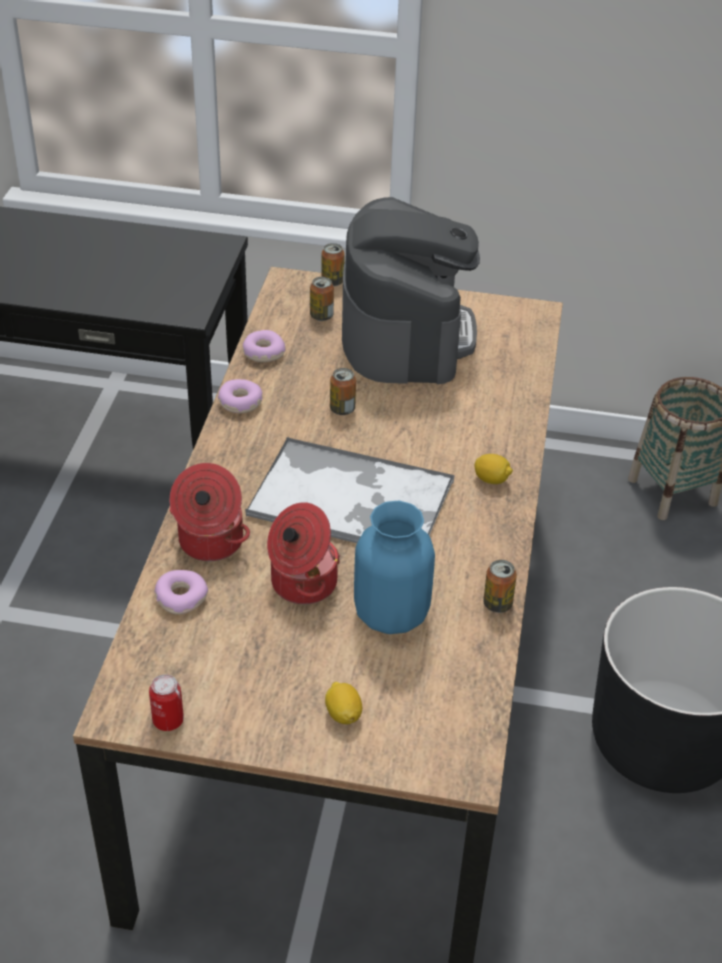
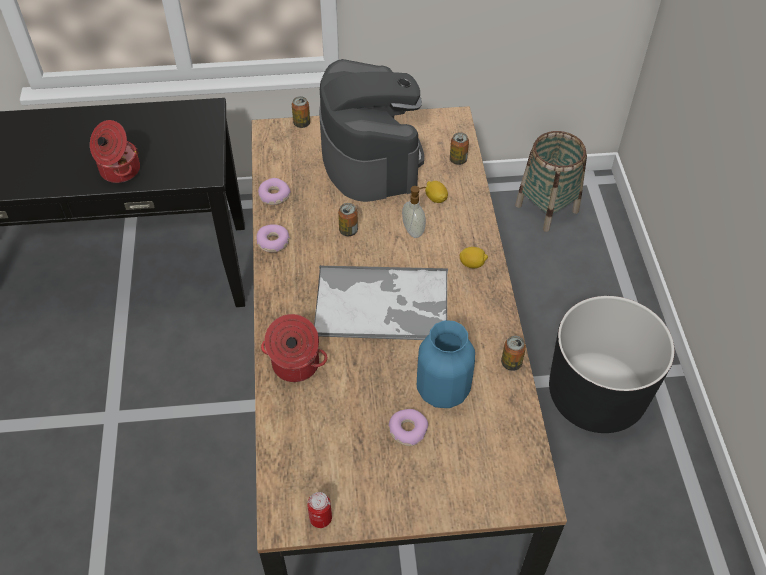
camera: 15 degrees left, 10 degrees up
(181, 597) = (292, 416): donut -> donut (407, 430)
(302, 583) = (372, 381): cooking pot -> cooking pot (119, 170)
(321, 316) = (304, 155): can -> can (458, 160)
(343, 714) = (439, 479): lemon -> lemon (436, 198)
(429, 426) = (414, 230): none -> soap dispenser

